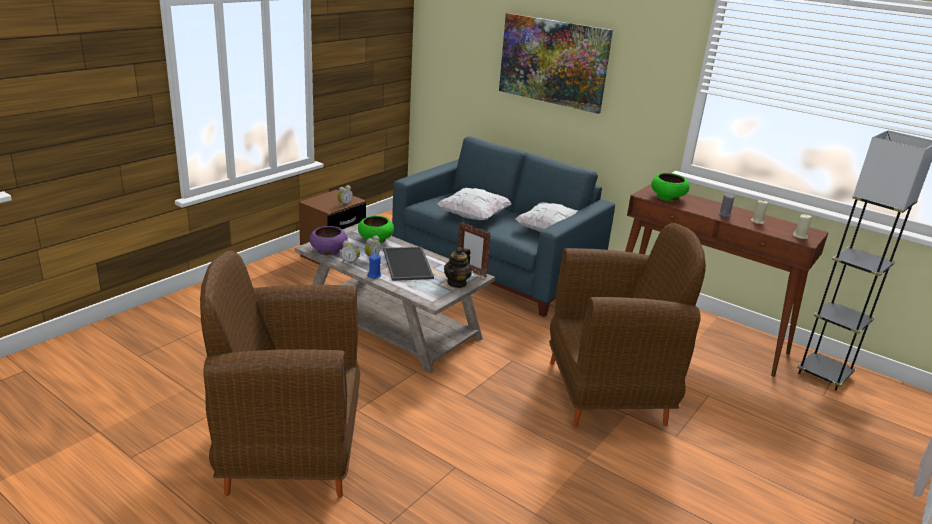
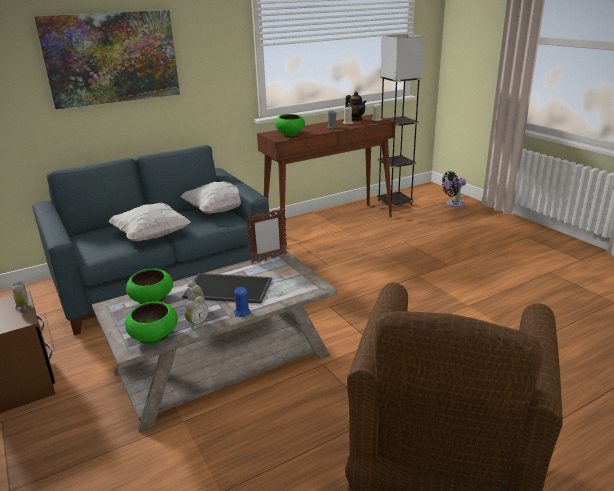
camera: 65 degrees left, 0 degrees up
(328, 251) = (154, 336): purple bowl -> green bowl
(457, 283) = (288, 269): teapot -> teapot (355, 119)
(608, 393) = (391, 276): brown armchair -> none
(894, 431) = (453, 204): none -> black fan

